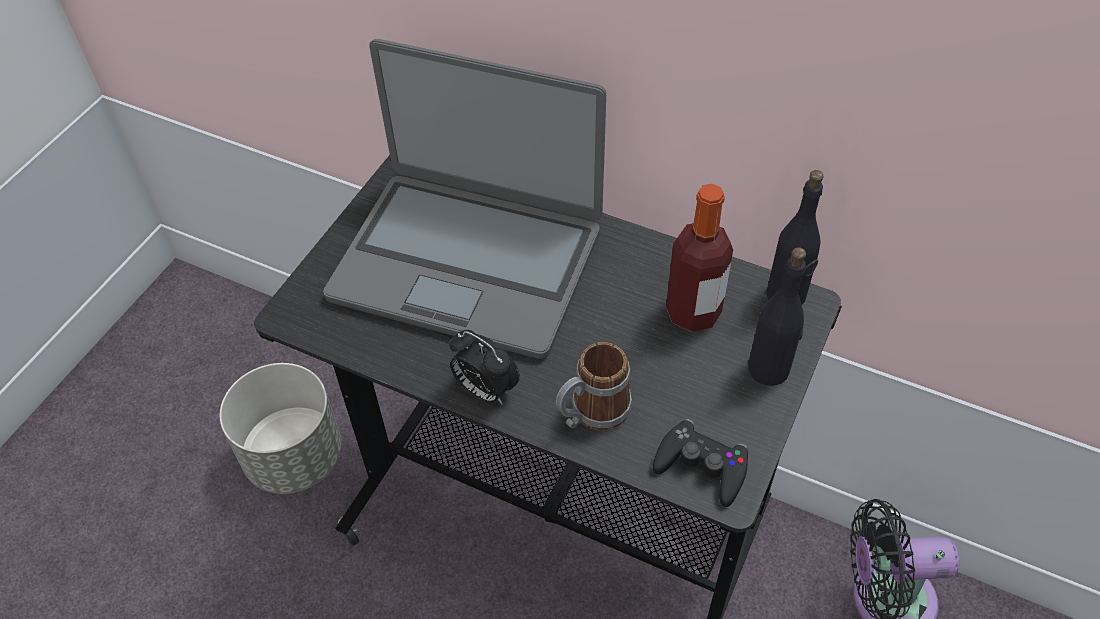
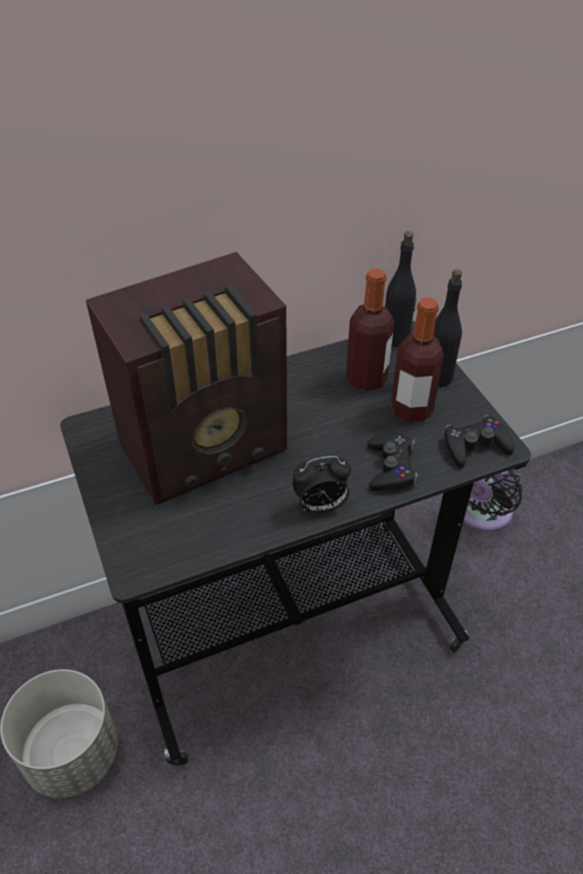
camera: 50 degrees left, 5 degrees down
(468, 262) = (208, 449): laptop -> radio
(591, 413) = (391, 468): mug -> black game controller
(692, 378) = (411, 410): none -> bottle

